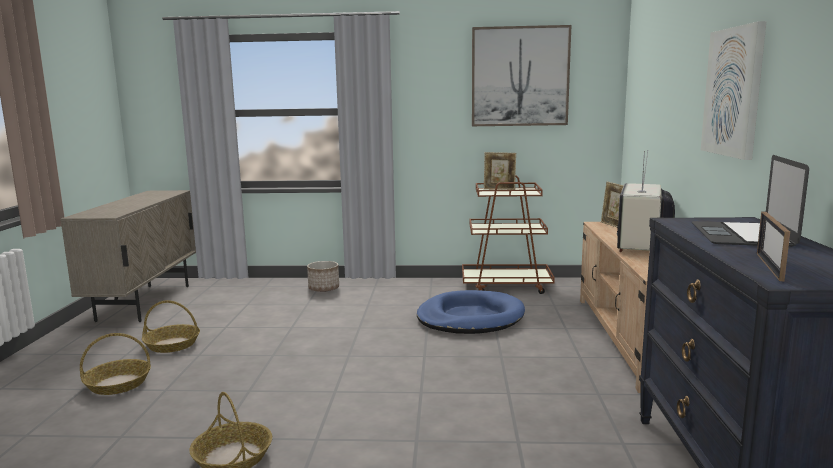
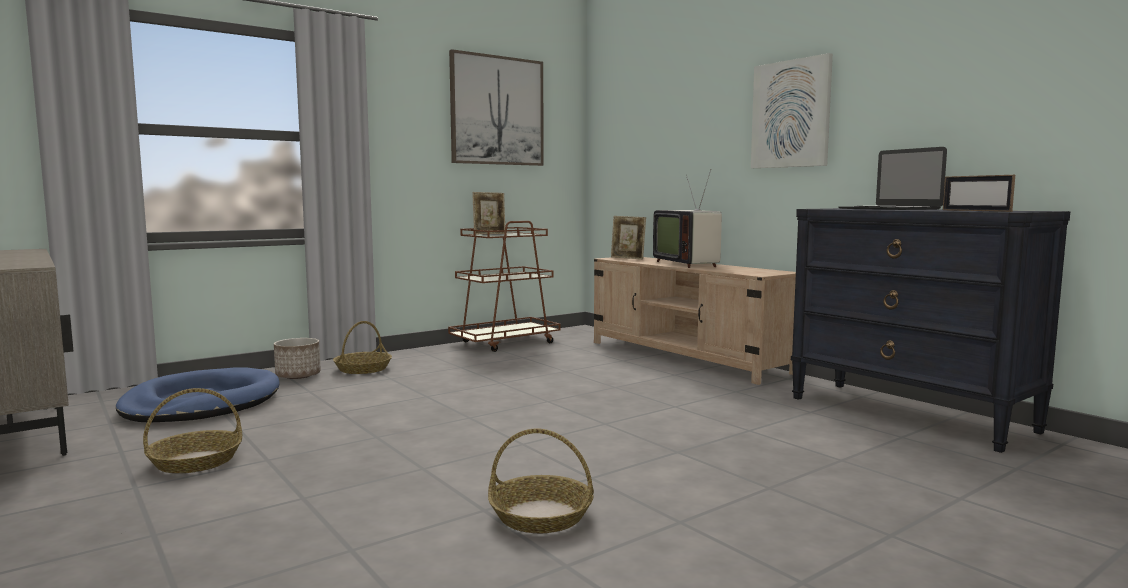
camera: 40 degrees left, 5 degrees down
(117, 384) = (206, 514): basket -> basket (363, 369)
(470, 318) = (525, 368): blue dog bed -> blue dog bed (202, 403)

